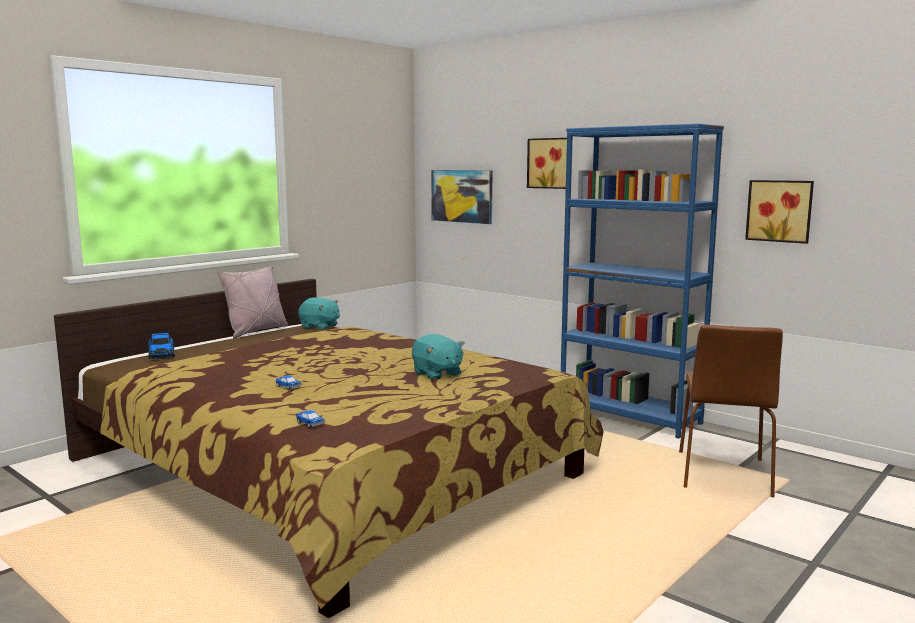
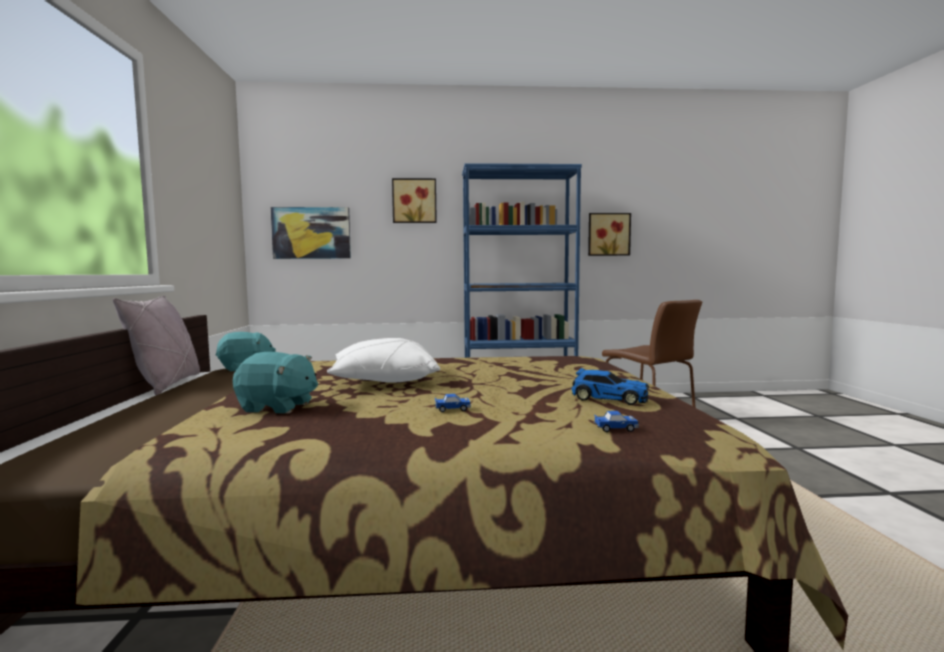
camera: 45 degrees left, 5 degrees down
(161, 354) = (93, 430): toy car -> toy car (608, 398)
(329, 357) = (383, 380): none -> white pillow
(437, 374) = (529, 371): turquoise plush toy -> turquoise plush toy (277, 407)

